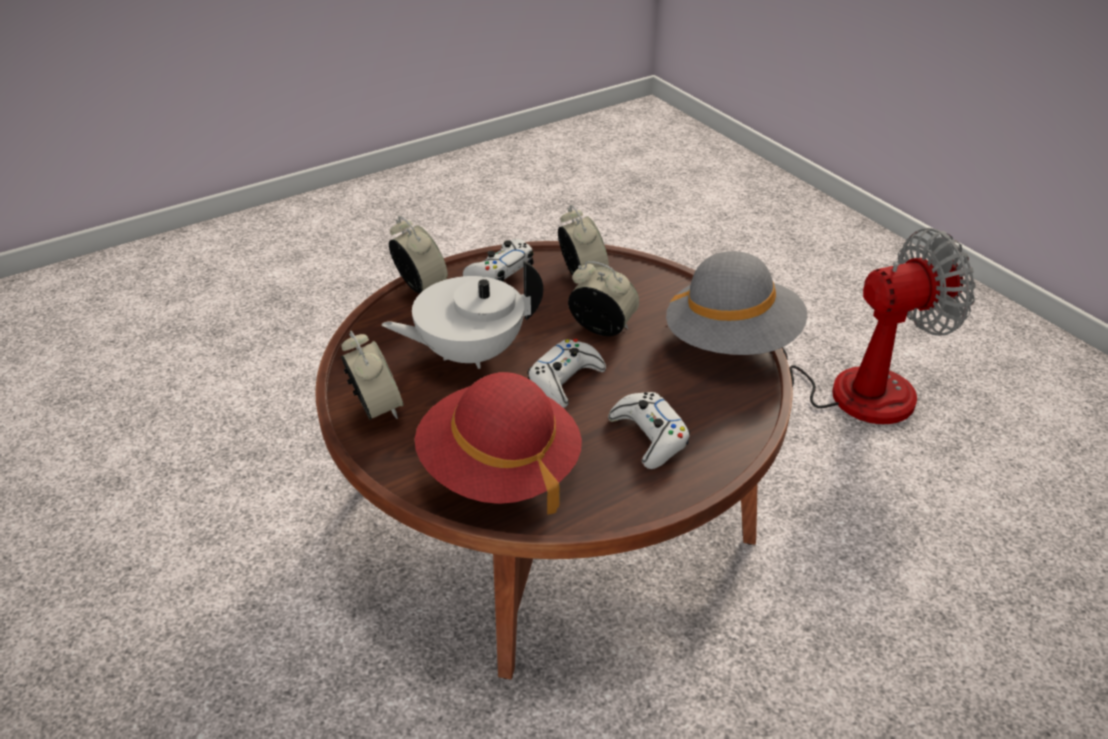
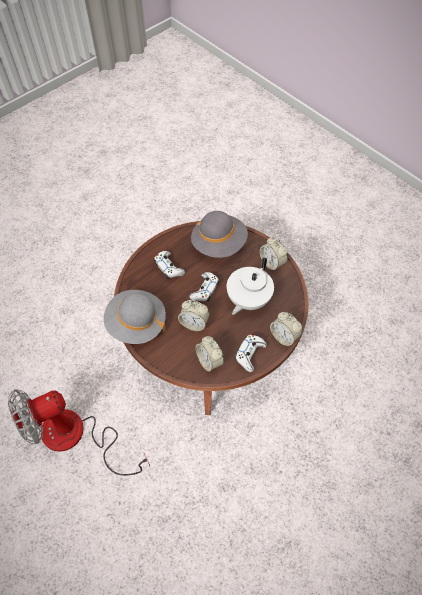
camera: 170 degrees right, 20 degrees up
(469, 353) = (247, 299): white teapot -> white teapot turned 150 degrees clockwise
(499, 469) = (219, 243): red hat -> grey hat

